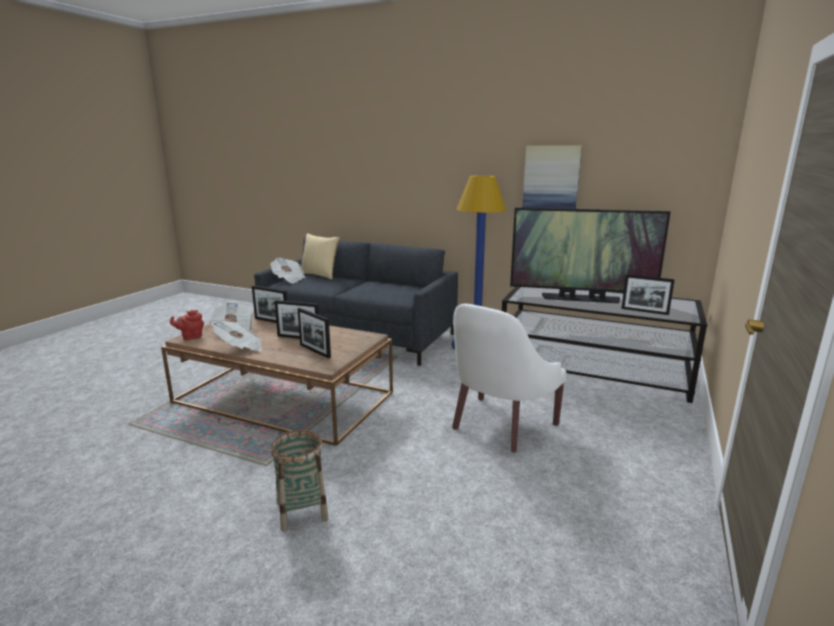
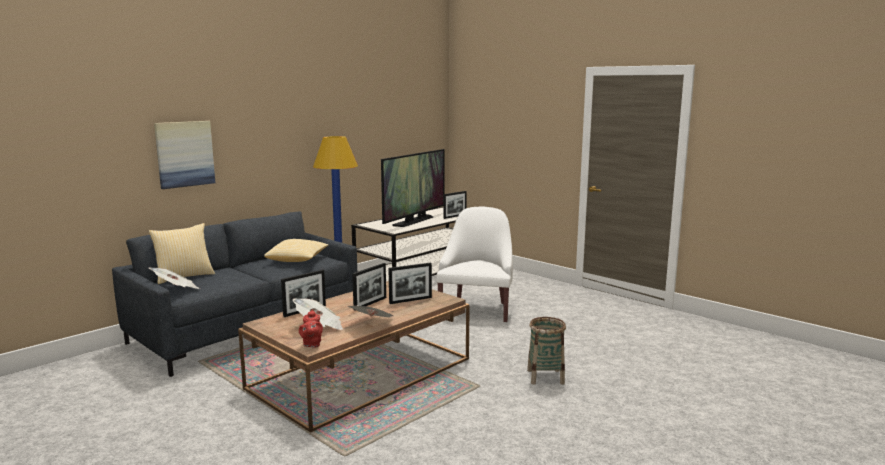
camera: 70 degrees left, 5 degrees down
(389, 290) = (297, 260): none -> pillow
(499, 425) = (477, 309): white armchair -> white armchair turned 135 degrees counterclockwise
(551, 178) = (361, 134): picture -> picture (184, 154)

